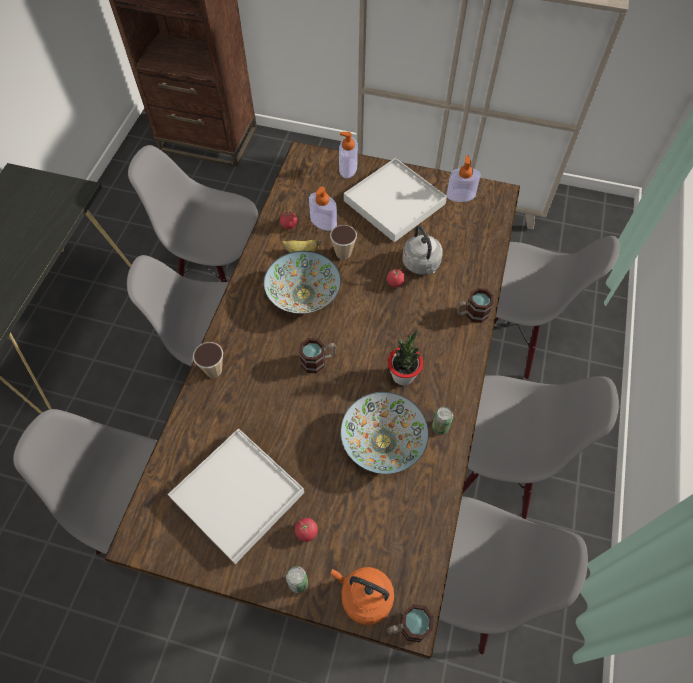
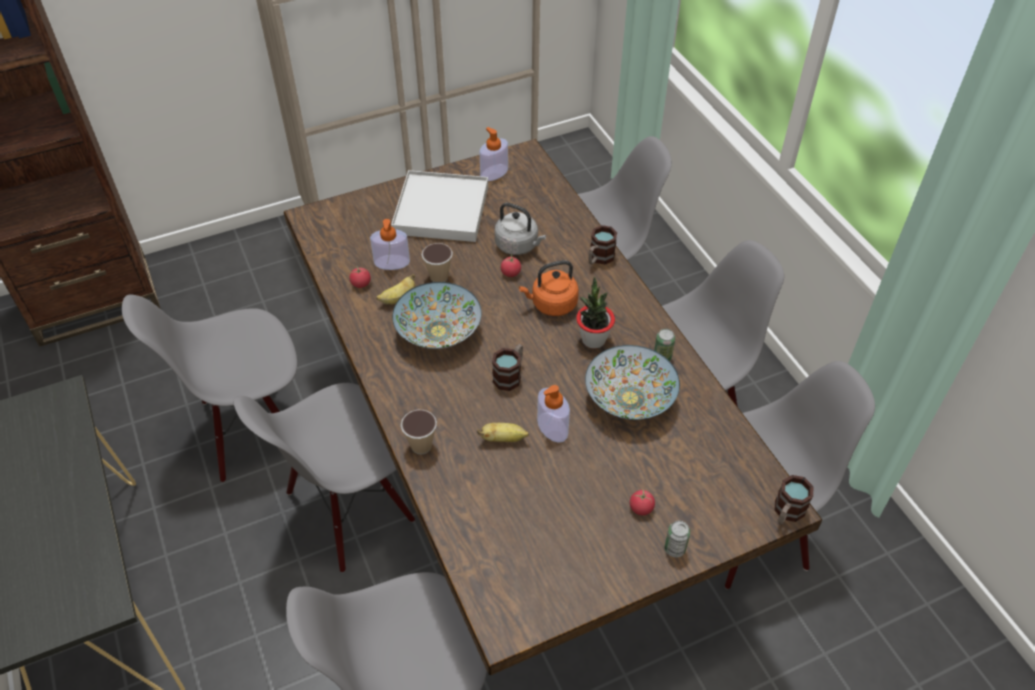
camera: 40 degrees left, 10 degrees down
(238, 496) = (555, 526): white tray -> none
(268, 405) = (503, 439): none -> banana
(348, 168) = (366, 205): soap dispenser -> soap dispenser (552, 427)
(364, 597) = (734, 518): orange kettle -> orange kettle (551, 304)

